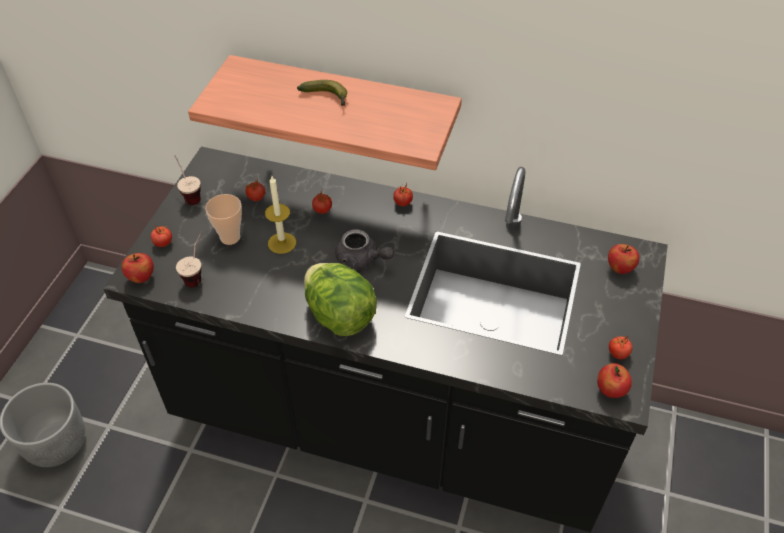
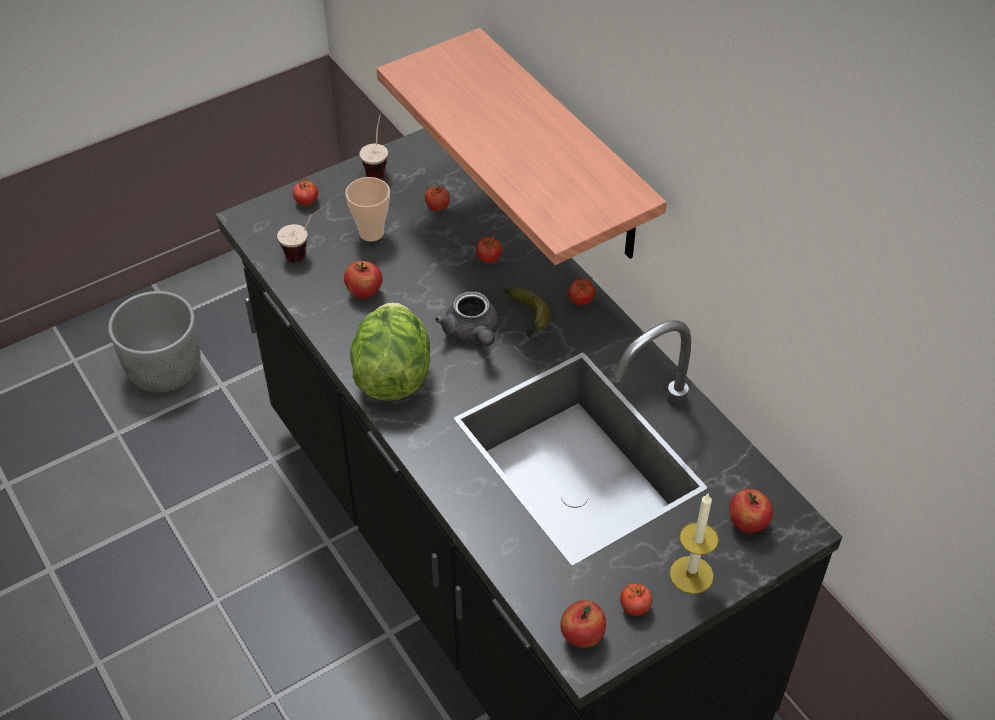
camera: 40 degrees right, 0 degrees up
(141, 277) = (256, 223): apple -> apple (364, 292)
(282, 243) = (414, 268): candle -> candle (691, 575)
(327, 98) = (523, 125): banana -> banana (528, 317)

